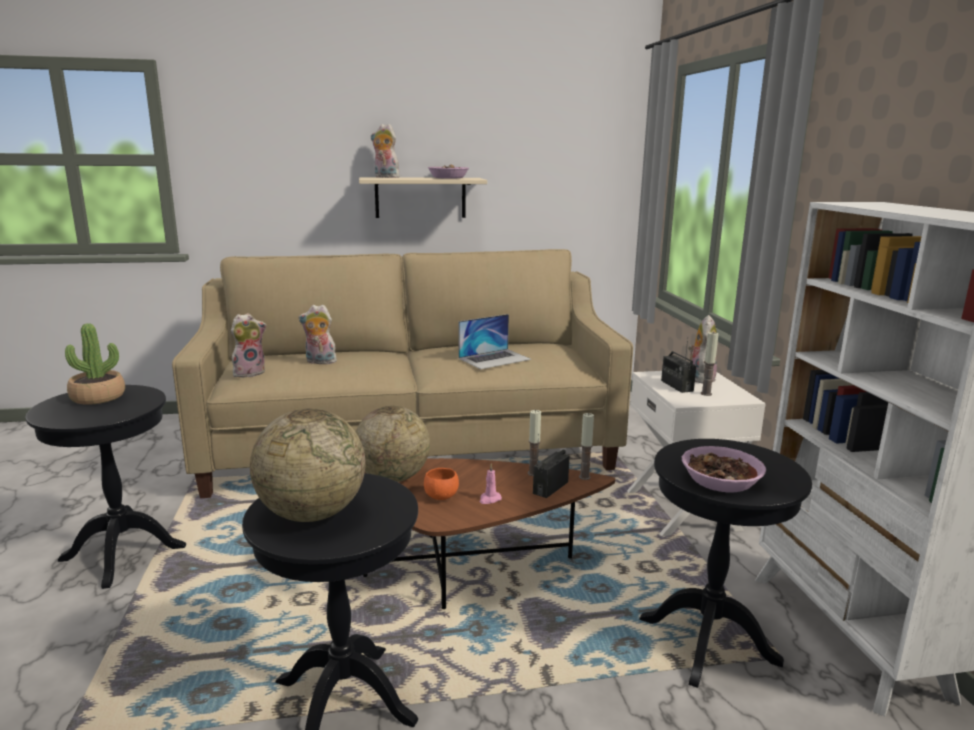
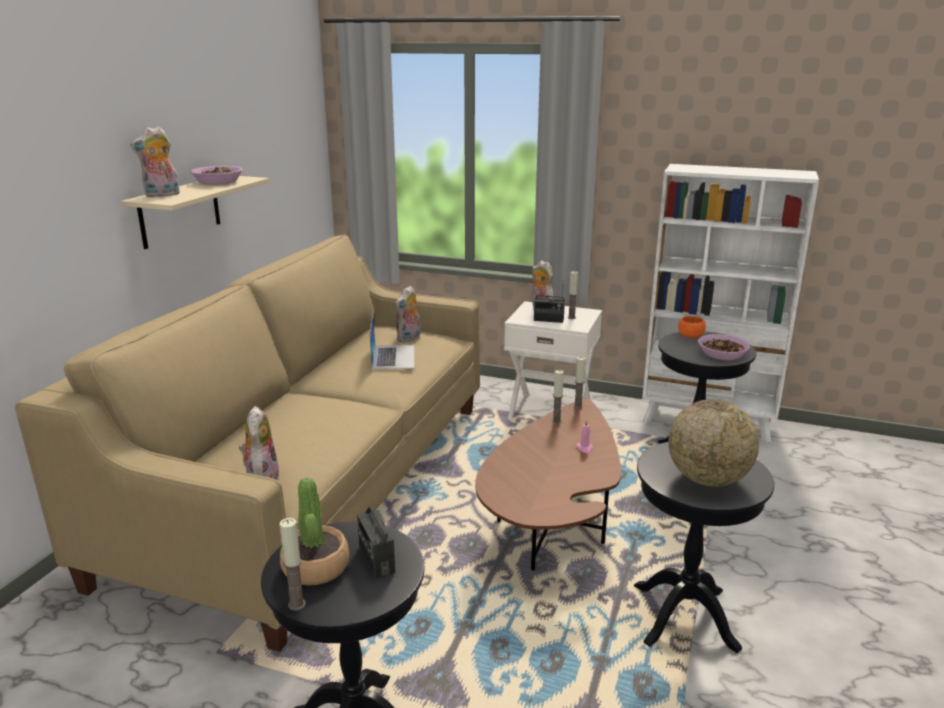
camera: 60 degrees left, 5 degrees up
(50, 402) = (297, 604): none -> candle
(319, 362) = (284, 433): plush toy -> plush toy (409, 339)
(393, 478) = (514, 478): globe -> none
(441, 496) = (565, 465): orange bowl -> orange bowl (690, 336)
(550, 487) = (584, 422): radio -> radio (376, 559)

